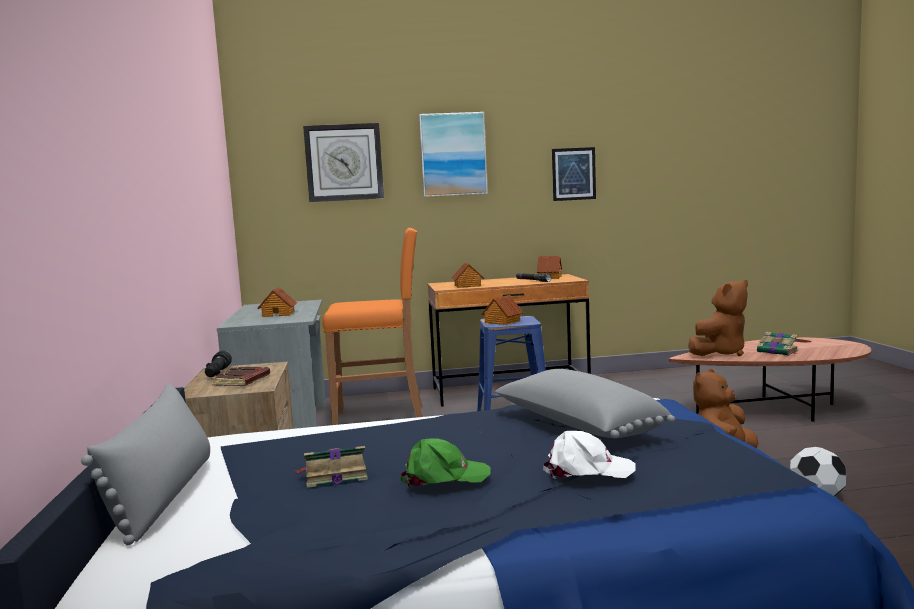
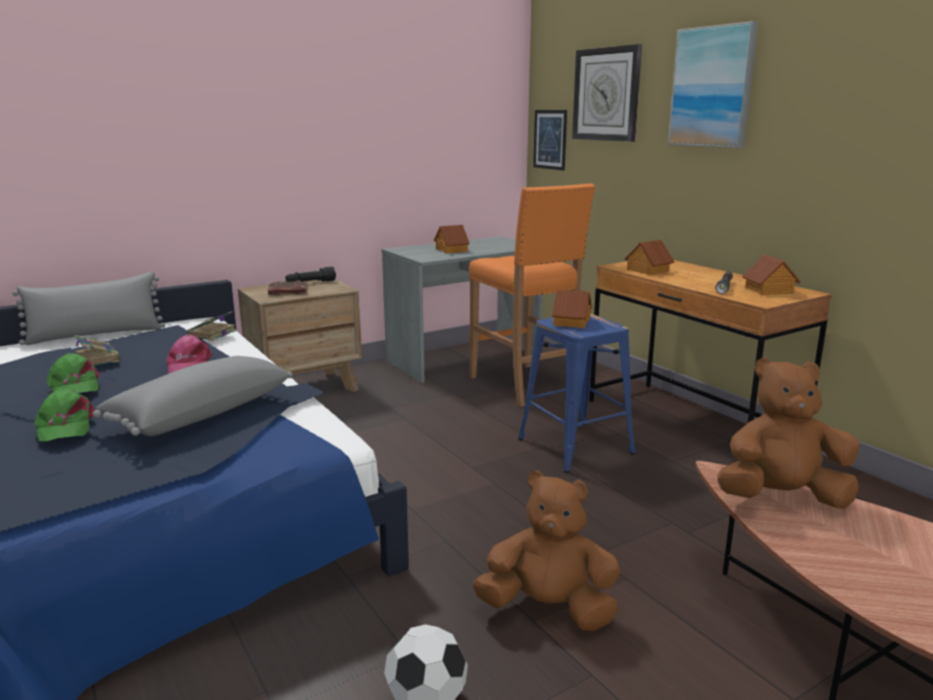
camera: 65 degrees right, 10 degrees up
(416, 434) = (188, 364): none -> pink cap
(573, 174) = (878, 127): picture -> picture (550, 139)
(587, 470) = (65, 426): white cap -> green cap
(720, 353) = (781, 498): brown plush toy -> brown plush toy turned 150 degrees clockwise
(778, 351) = (862, 554): book -> book (211, 334)

